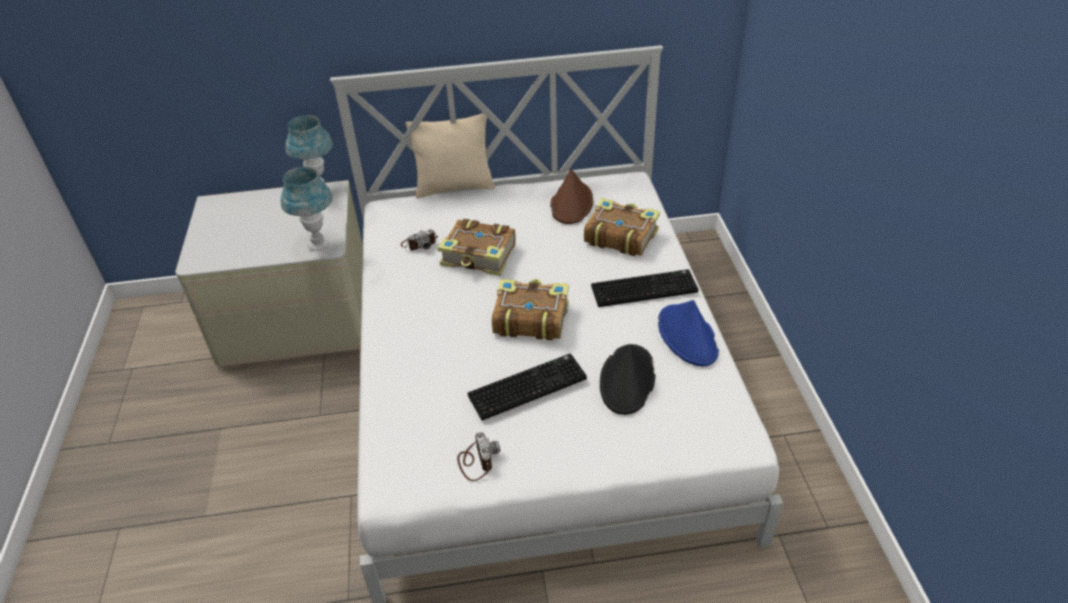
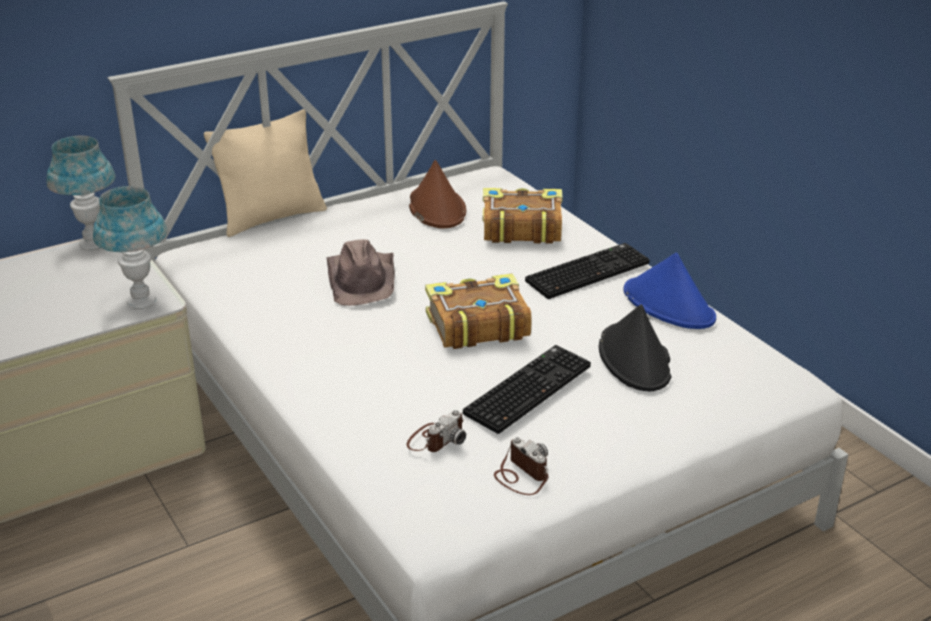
camera: 25 degrees left, 10 degrees down
(419, 243) = (271, 281): camera -> camera (436, 439)
(479, 256) = (362, 279): book -> brown hat

